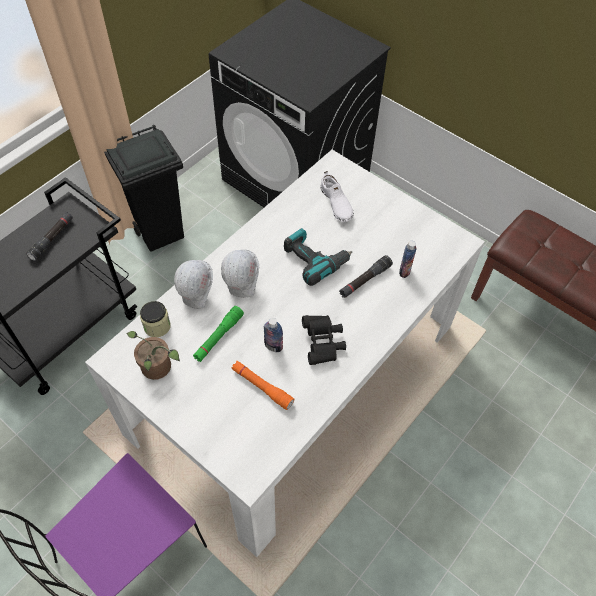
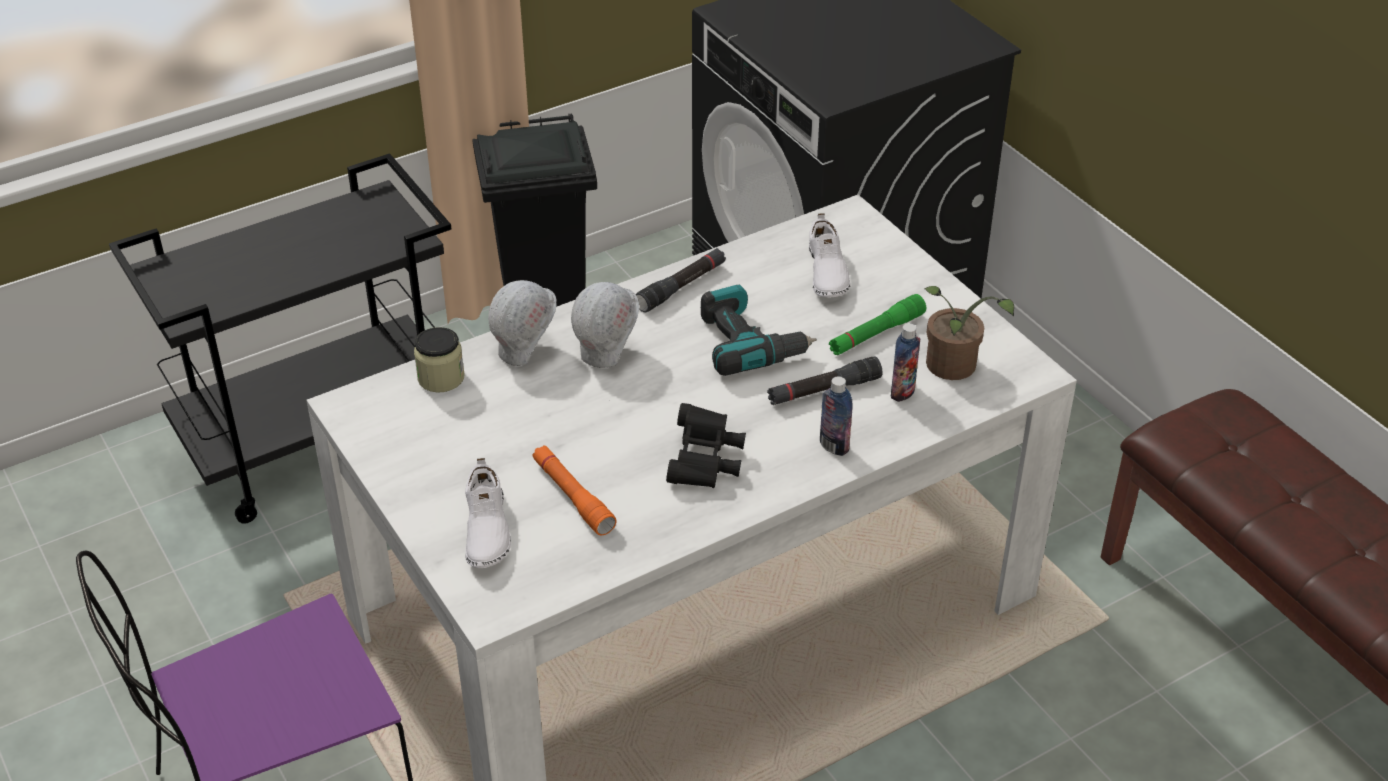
camera: 20 degrees right, 15 degrees down
(52, 239) = (333, 238): black flashlight -> black flashlight (681, 287)
(158, 369) = (415, 435): potted plant -> potted plant (954, 369)
(218, 337) = (533, 414): green flashlight -> green flashlight (876, 334)
(223, 424) = (485, 530): none -> white shoe
(273, 346) = (619, 447): bottle -> bottle (834, 446)

